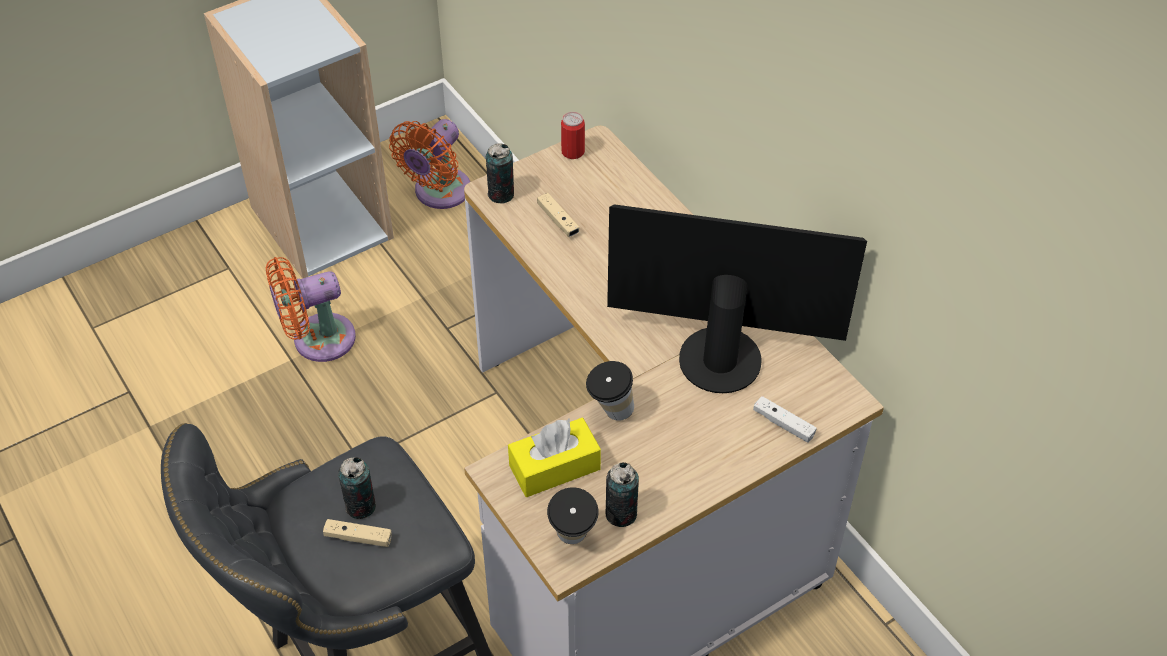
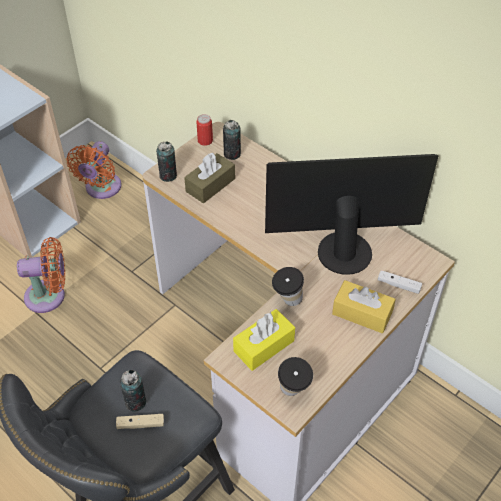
camera: 15 degrees left, 0 degrees up
(317, 340) = (49, 296): orange fan -> orange fan turned 150 degrees counterclockwise
(558, 220) = (210, 185): beige game controller -> brown tissue box
(621, 514) = (318, 367): can -> can (232, 154)
(713, 452) = (362, 313): none -> yellow tissue box

